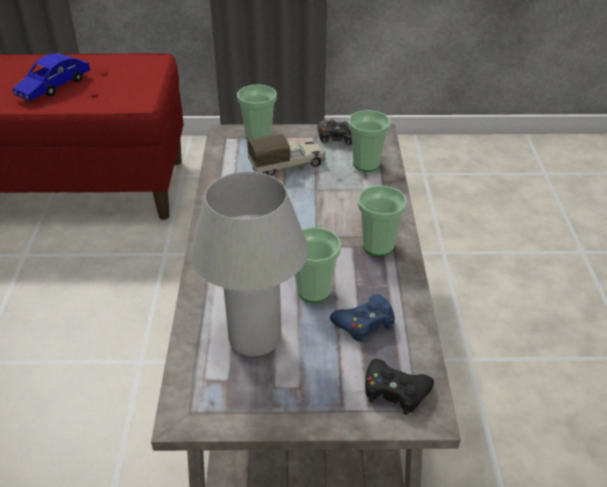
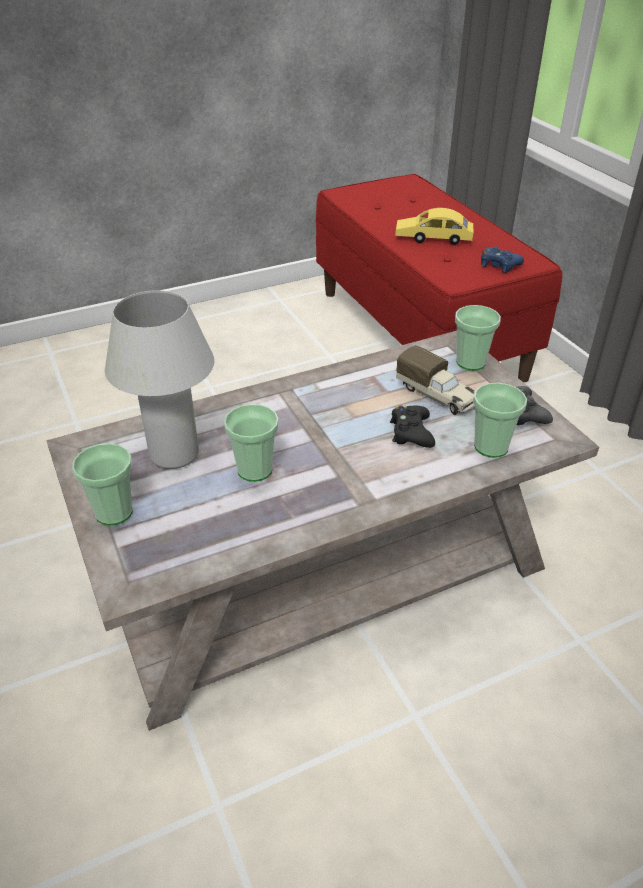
camera: 65 degrees right, 0 degrees up
(54, 87) = (433, 238): blue toy car -> yellow toy car
(365, 324) = (227, 515): blue game controller -> blue game controller (499, 265)
(378, 246) = (351, 493): cup -> cup (114, 512)
(395, 391) = (146, 559): black game controller -> black game controller (411, 433)

